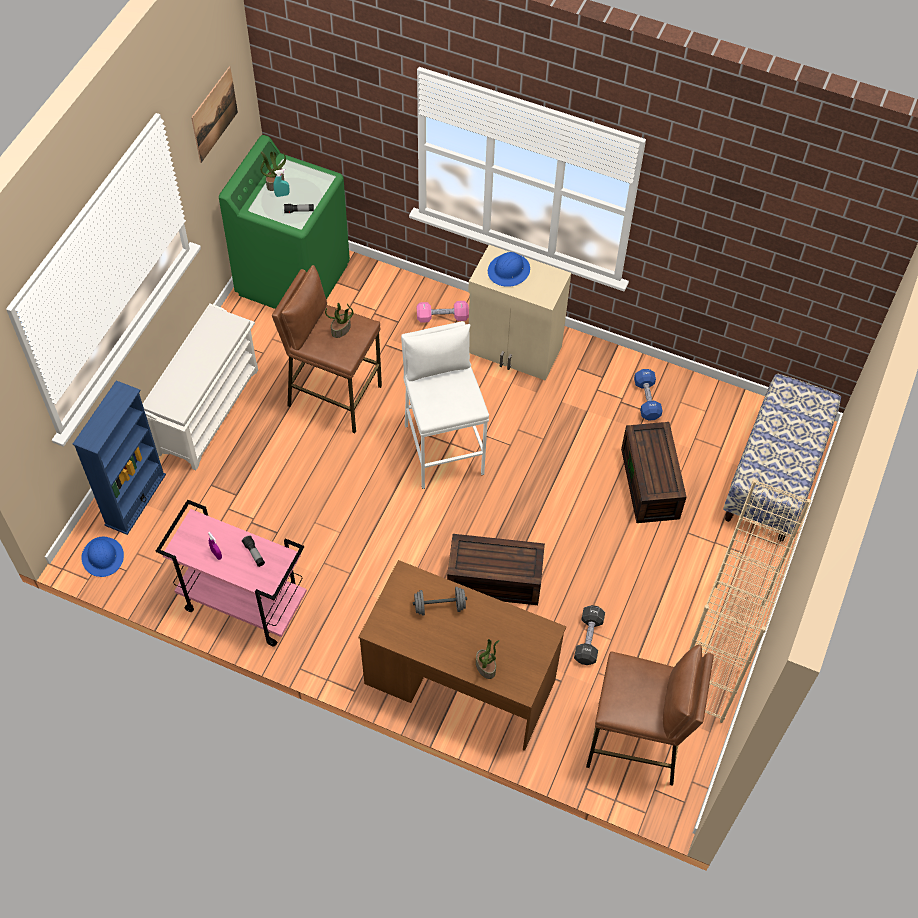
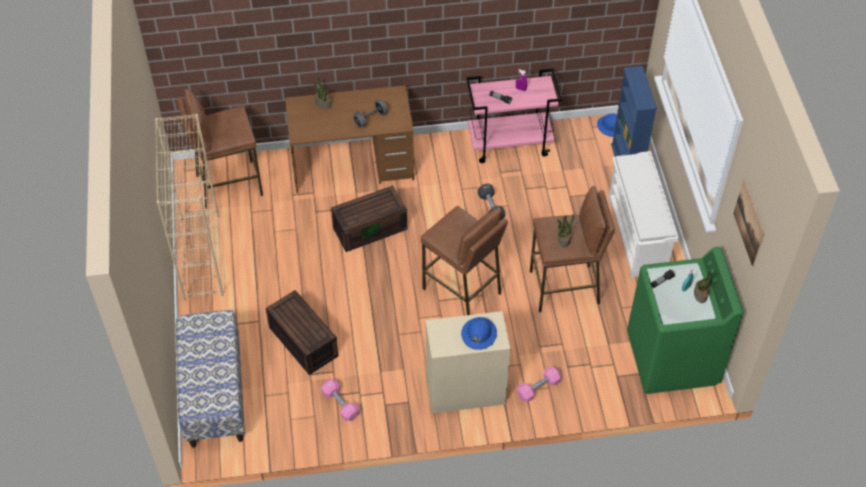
camera: 150 degrees right, 5 degrees down
(443, 449) = (462, 291): white stool -> brown stool
(588, 639) = (289, 224): black dumbbell -> black dumbbell (491, 207)
(646, 400) = (340, 404): blue dumbbell -> pink dumbbell

